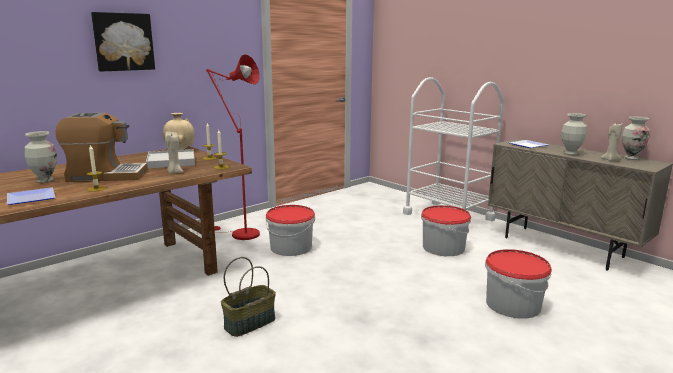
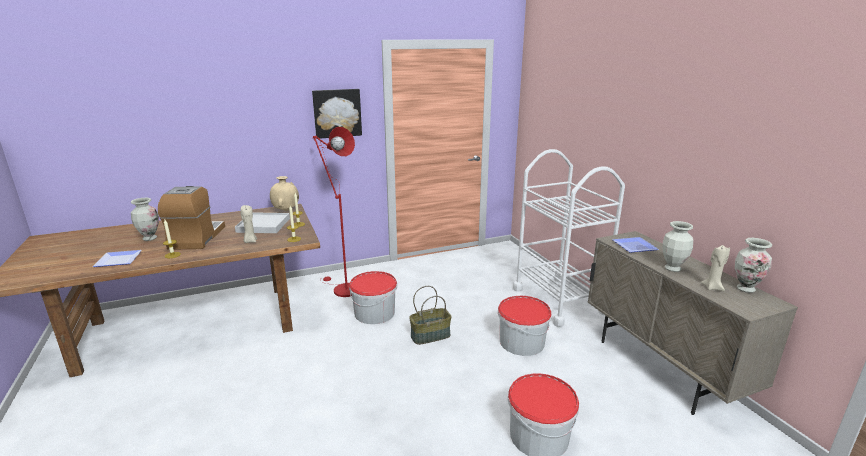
camera: 20 degrees right, 5 degrees up
(106, 175) = (197, 238): coffee machine -> coffee machine turned 105 degrees counterclockwise
(123, 42) = (239, 111): picture -> picture (337, 113)
(250, 323) = (277, 395): basket -> basket (430, 335)

